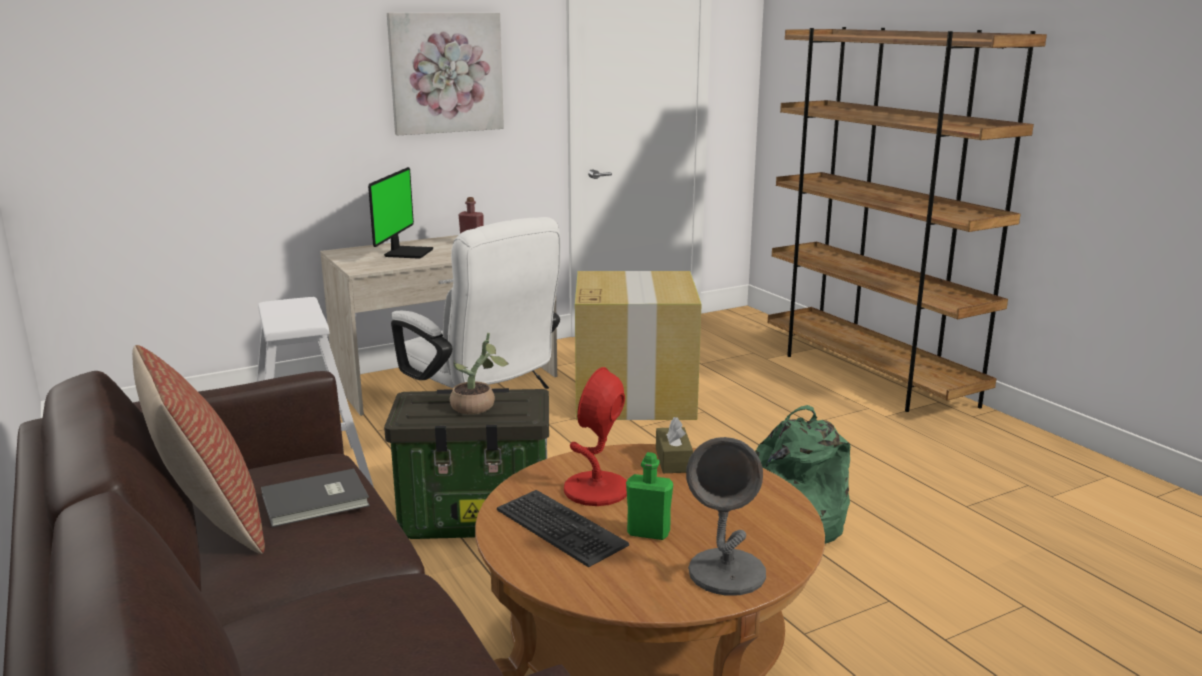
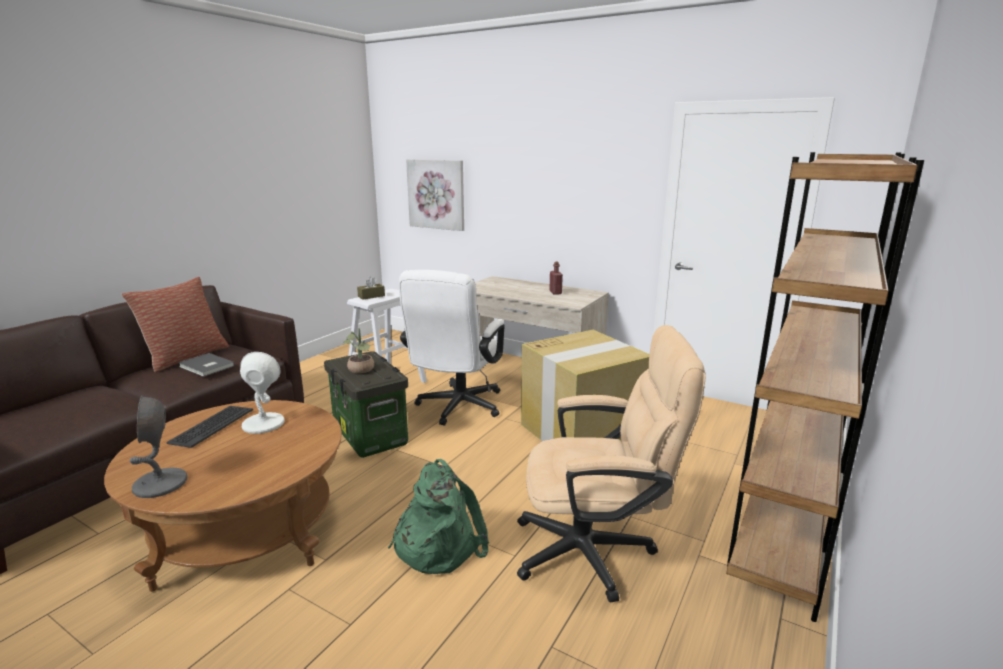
camera: 60 degrees right, 0 degrees up
(407, 253) = (513, 287): monitor -> none
(446, 73) = (574, 178): picture -> picture (436, 194)
(596, 490) = (263, 424): red table lamp -> white table lamp
(648, 532) = (210, 450): green bottle -> none
(673, 460) = (315, 435): brown tissue box -> brown tissue box (371, 296)
(853, 452) = (597, 551): none -> beige office chair

